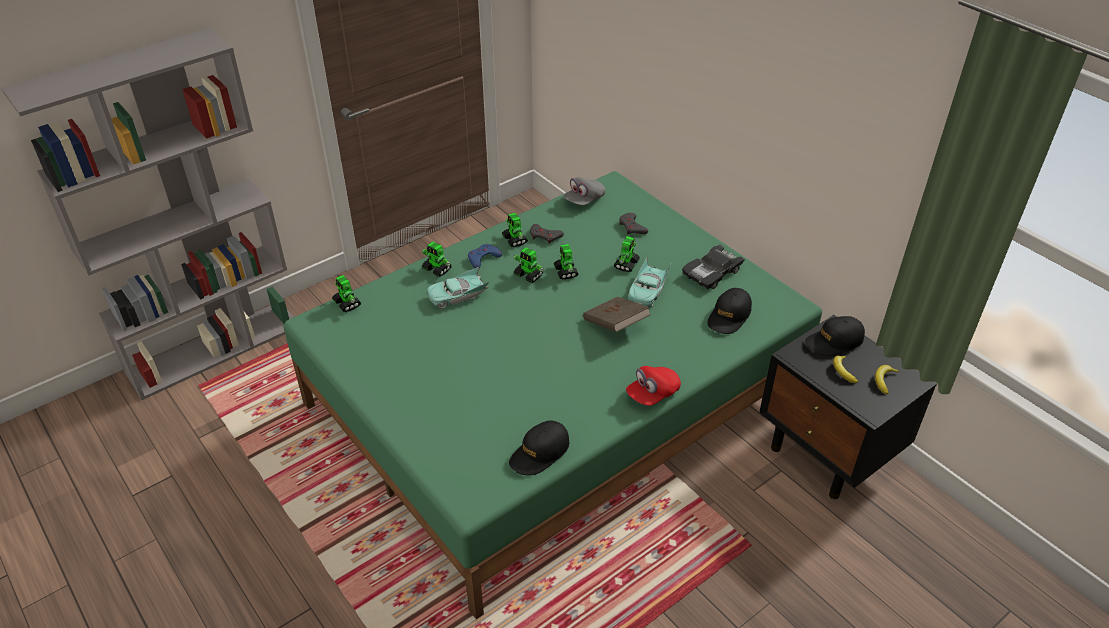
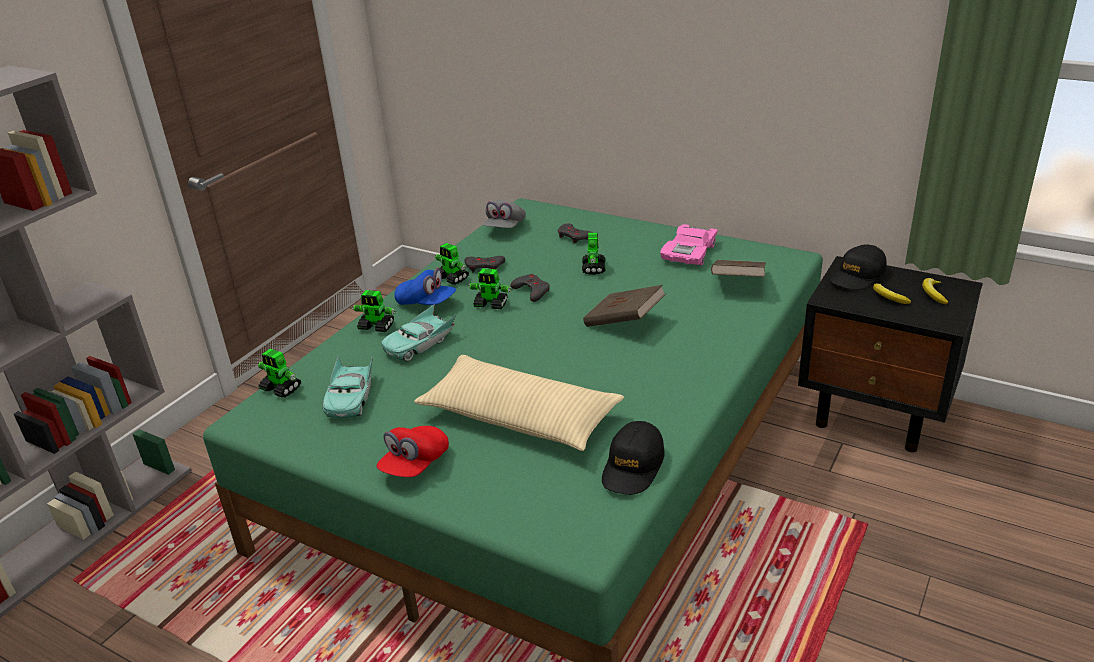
camera: 20 degrees left, 10 degrees down
(483, 258) = (426, 303): blue game controller -> blue cap
(489, 384) = (519, 417): none -> beige pillow
(566, 272) = (532, 291): toy robot -> grey game controller
(648, 290) = (635, 283): turquoise toy car -> turquoise toy car (351, 397)
(652, 394) = (715, 371): red cap -> red cap (415, 464)
(712, 273) = (689, 253): black toy car -> pink toy car
(729, 316) = (737, 283): black cap -> brown book

